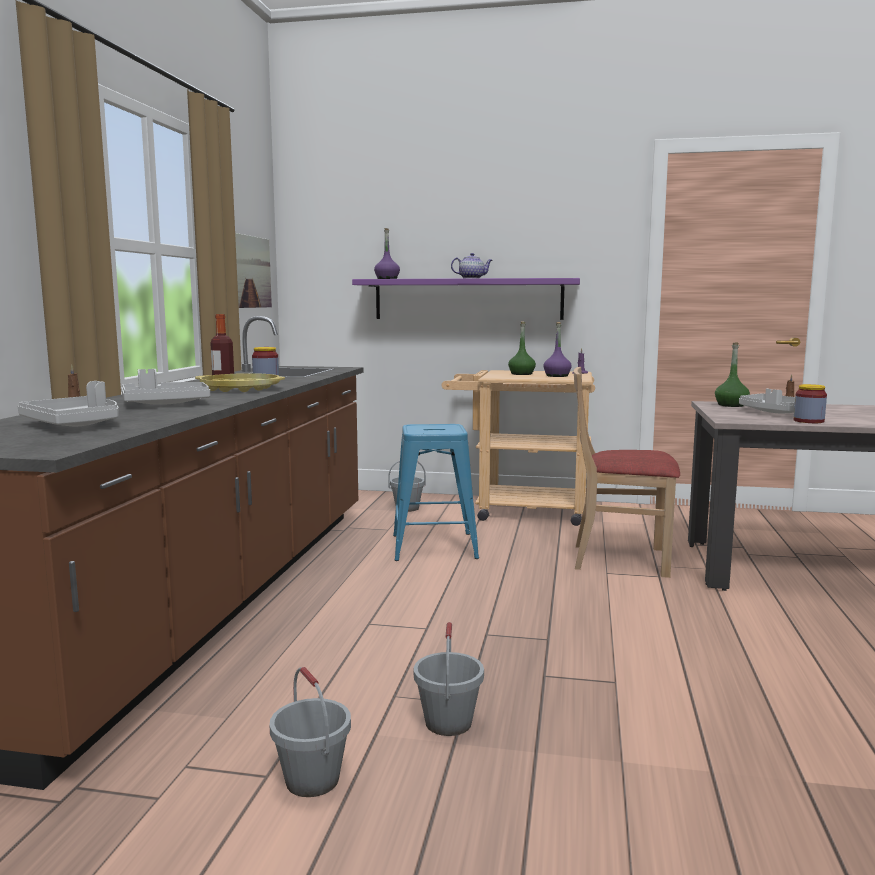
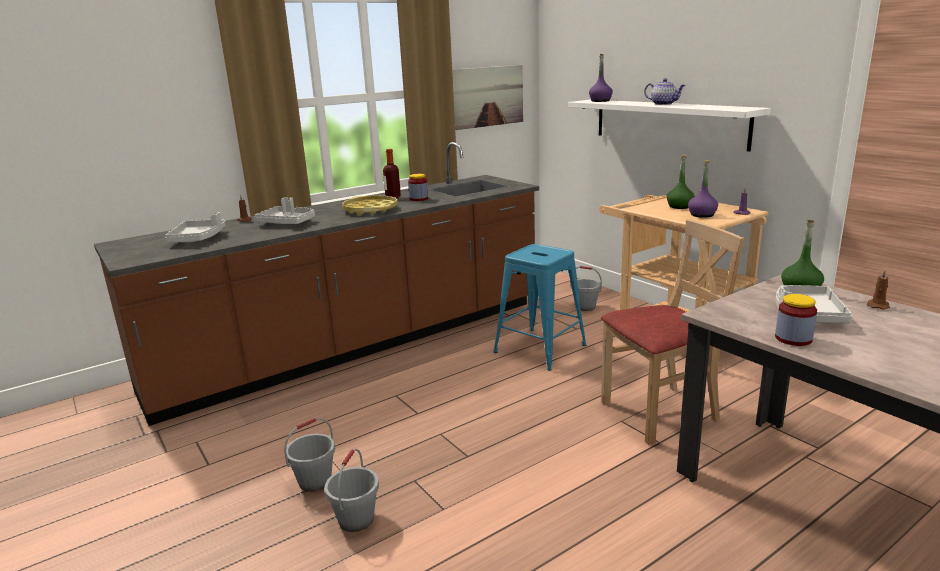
camera: 45 degrees right, 10 degrees up
(311, 780) = (217, 477): grey bucket -> grey bucket (356, 519)
(468, 299) = (667, 122): purple shelf -> white shelf
(620, 559) = (660, 412): beige chair -> beige chair turned 105 degrees clockwise

